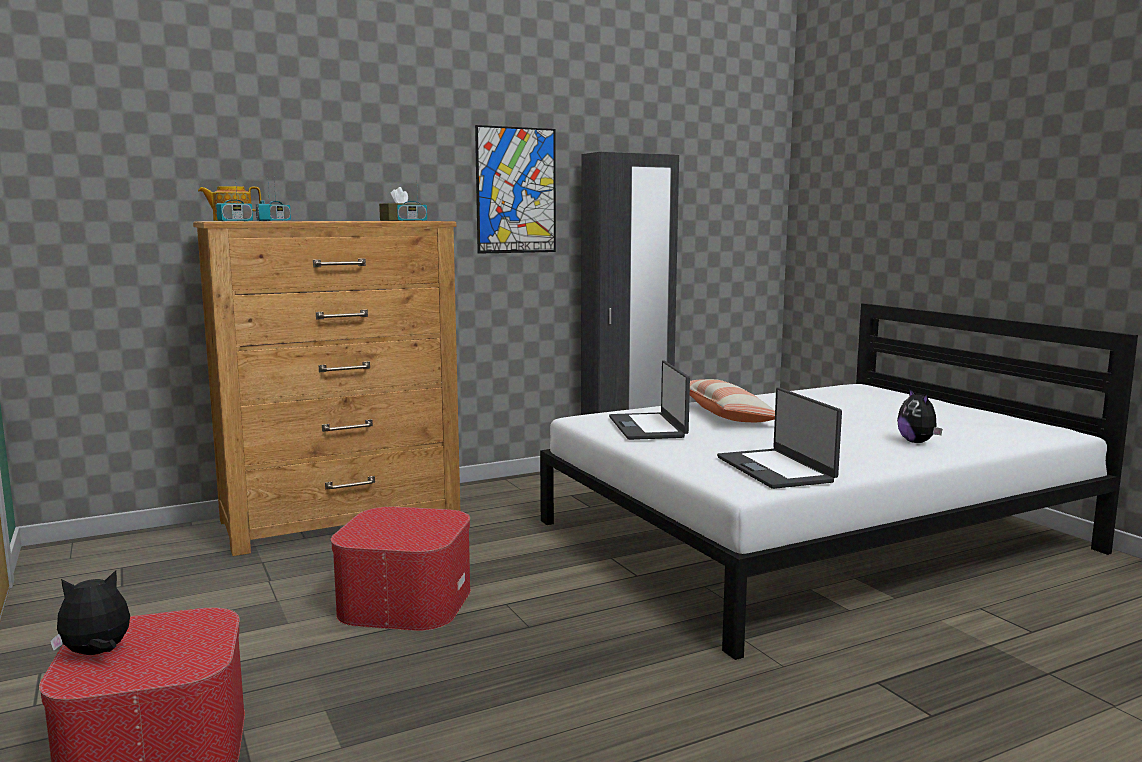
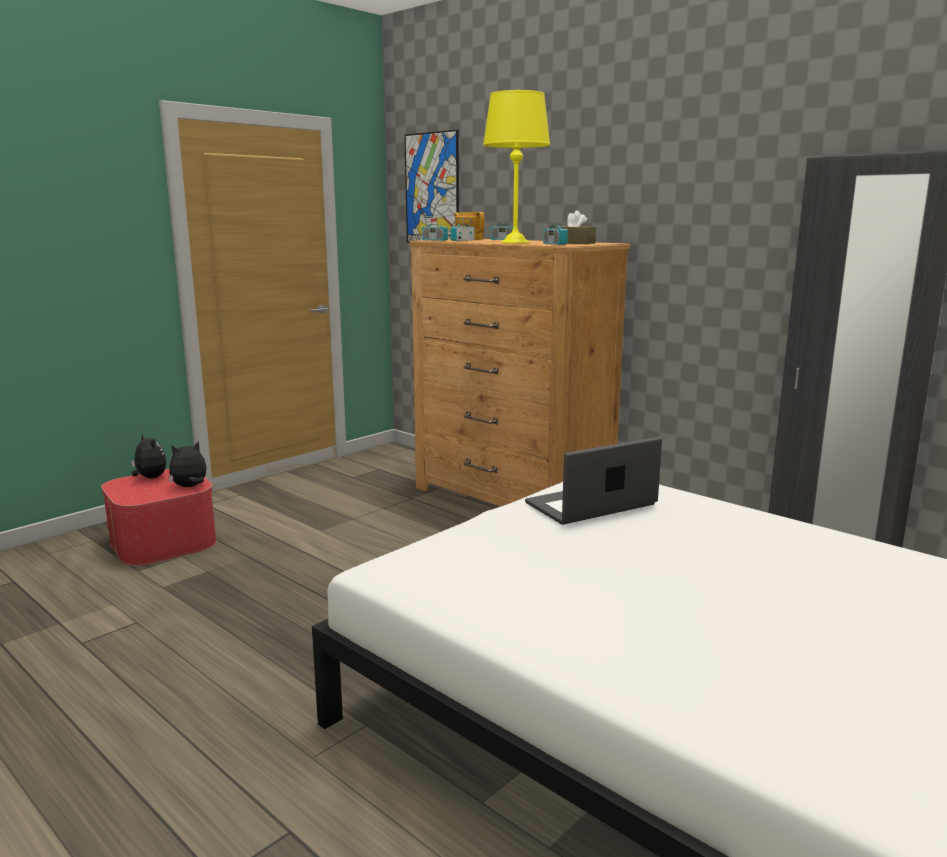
camera: 70 degrees right, 5 degrees up
(352, 220) = (515, 242): none -> yellow table lamp
(405, 601) = (372, 556): ottoman -> none
(516, 190) = (739, 210): picture -> picture (432, 189)
(726, 415) = (717, 536): pillow -> none
(776, 469) = (463, 581): laptop -> none
(917, 442) = (718, 679): plush toy -> plush toy (190, 487)

